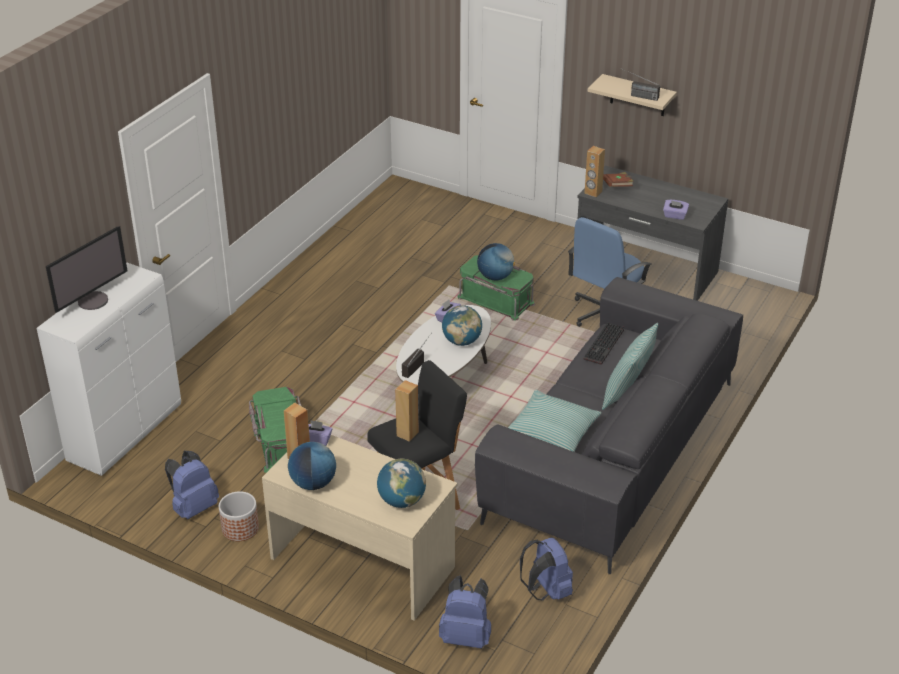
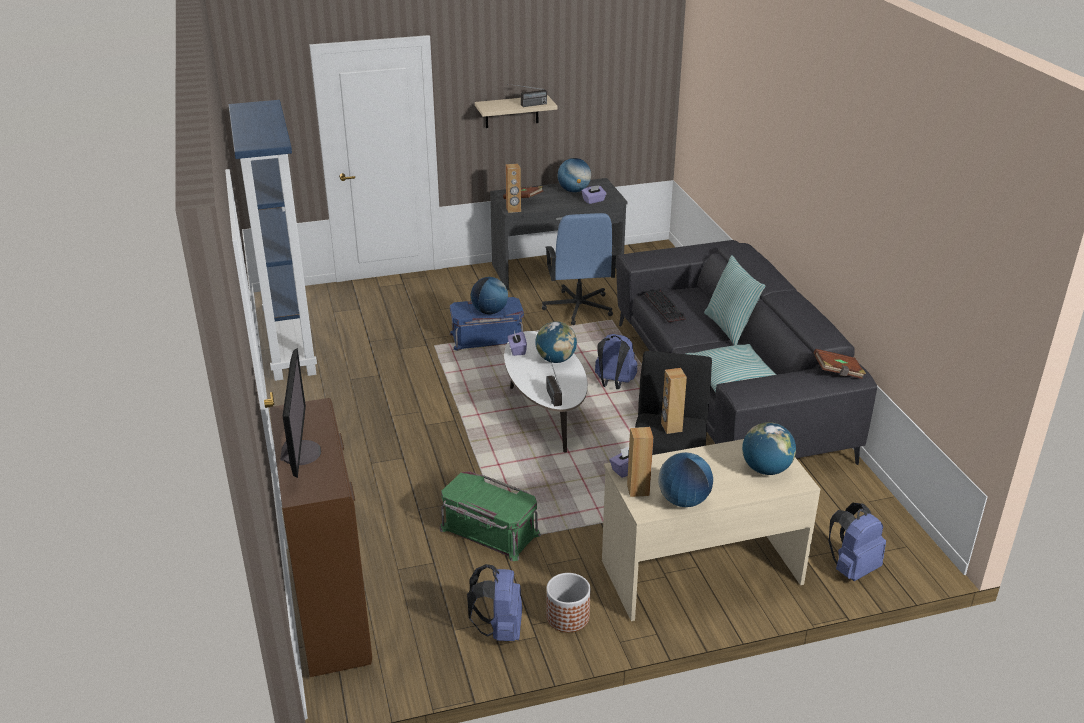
camera: 45 degrees left, 5 degrees down
(126, 433) = (332, 614): white cabinet -> brown cabinet
(354, 232) = (289, 346): none -> blue bookcase
(496, 300) = (487, 337): green storage box -> blue storage box
(546, 591) = (844, 501): blue backpack -> blue backpack (613, 383)
(599, 472) = (838, 372): none -> brown book
(675, 198) = (574, 191): none -> globe

